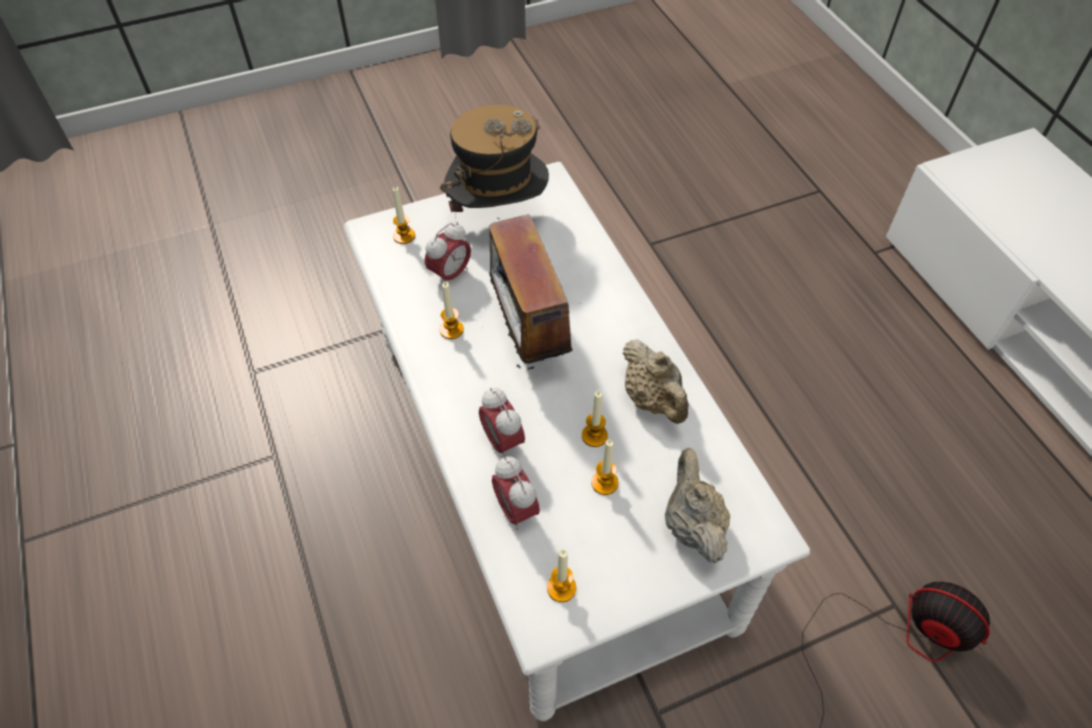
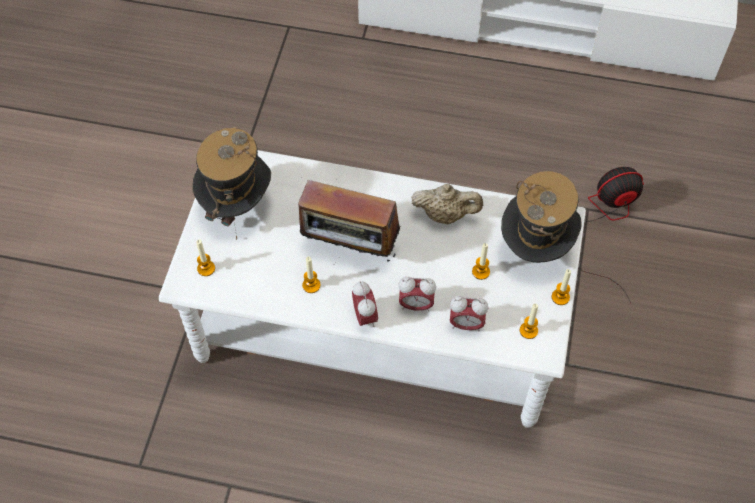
camera: 55 degrees left, 5 degrees up
(450, 274) = (264, 261): alarm clock -> alarm clock (365, 317)
(594, 436) = (447, 257): candle -> candle (560, 297)
(692, 525) = (535, 248): beige teapot -> hat

